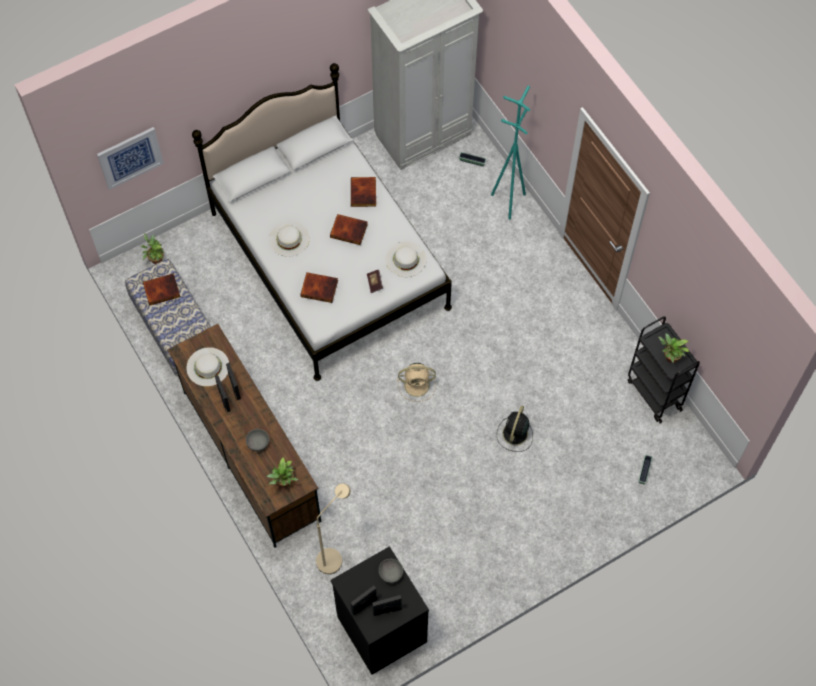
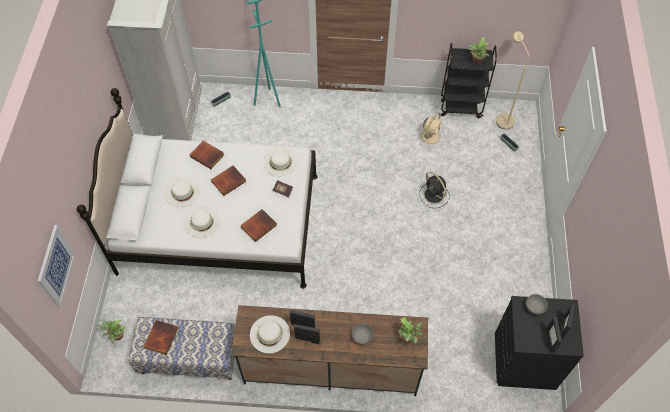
camera: 55 degrees left, 5 degrees down
(308, 201) = (182, 192): none -> white hat
(334, 556) = (449, 359): beige floor lamp -> beige floor lamp (503, 118)
(418, 385) = (357, 228): beige fan -> beige fan (431, 135)

